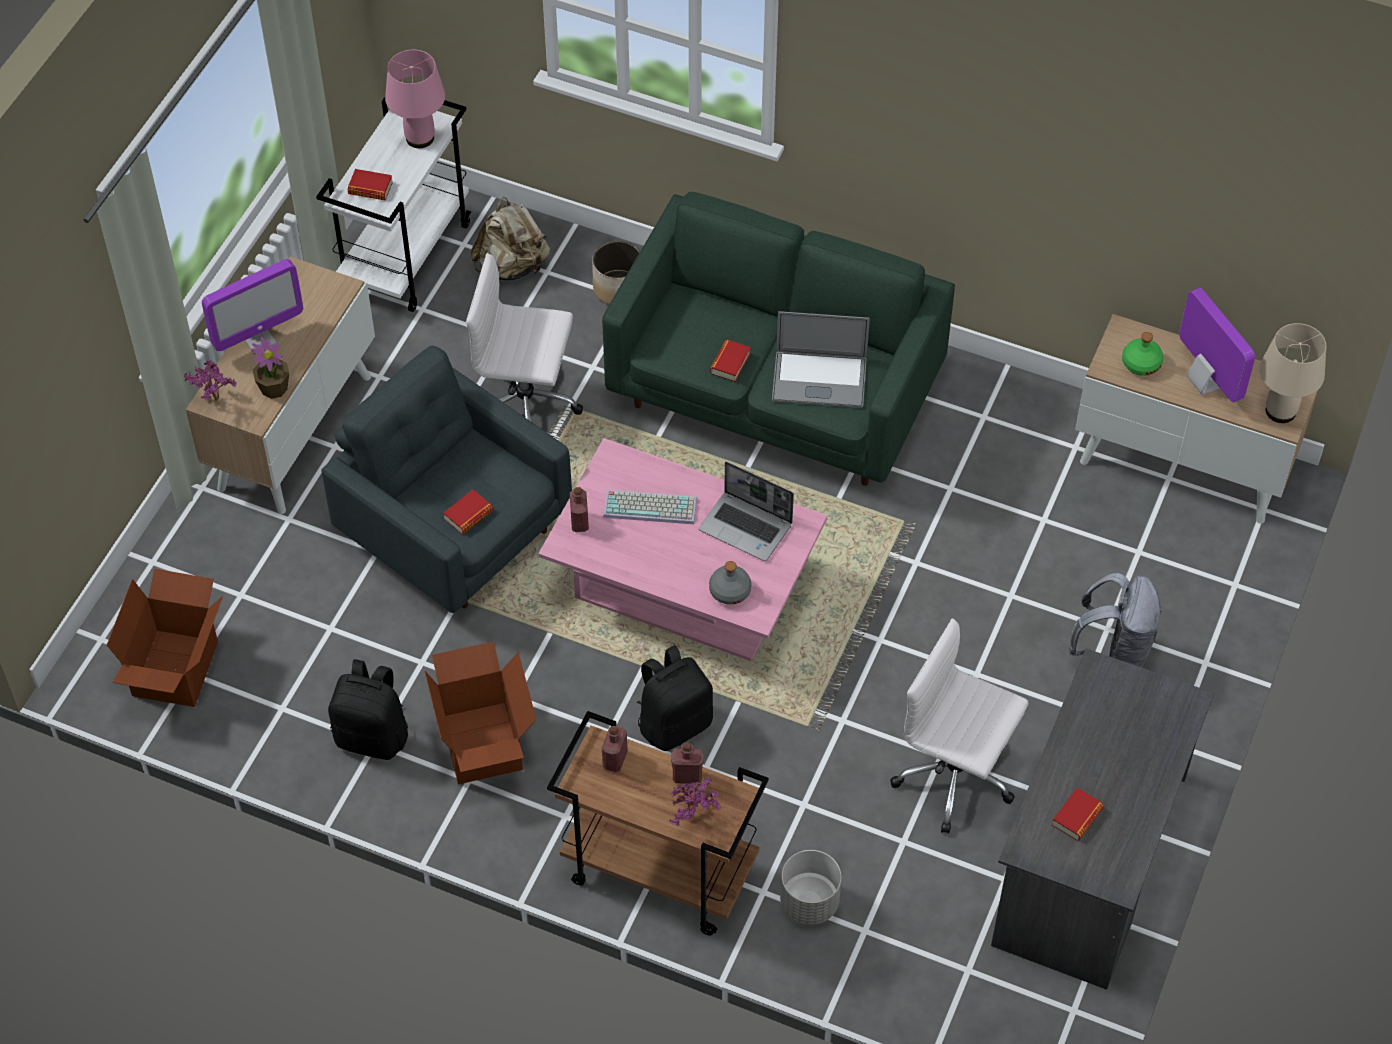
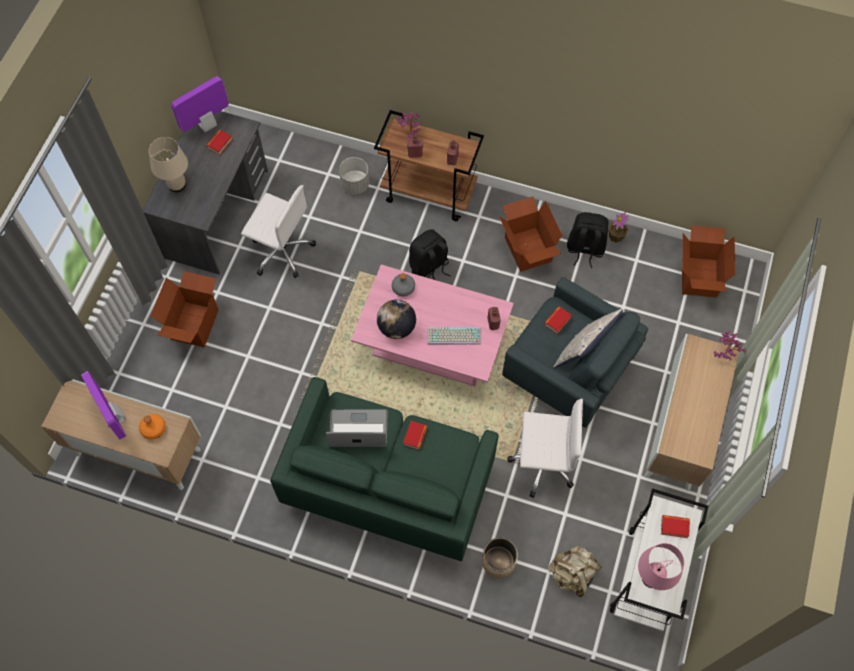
camera: 175 degrees right, 10 degrees up
(259, 340) = (711, 401): monitor -> monitor (207, 125)
(274, 388) = (691, 367): potted plant -> potted plant (616, 236)
(436, 468) = (583, 352): none -> pillow
(747, 527) = (396, 327): laptop -> globe
(1113, 655) = (193, 324): grey backpack -> cardboard box
(1141, 363) = (154, 429): green bottle -> orange bottle
(1279, 411) = (72, 400): beige table lamp -> beige table lamp (177, 185)

